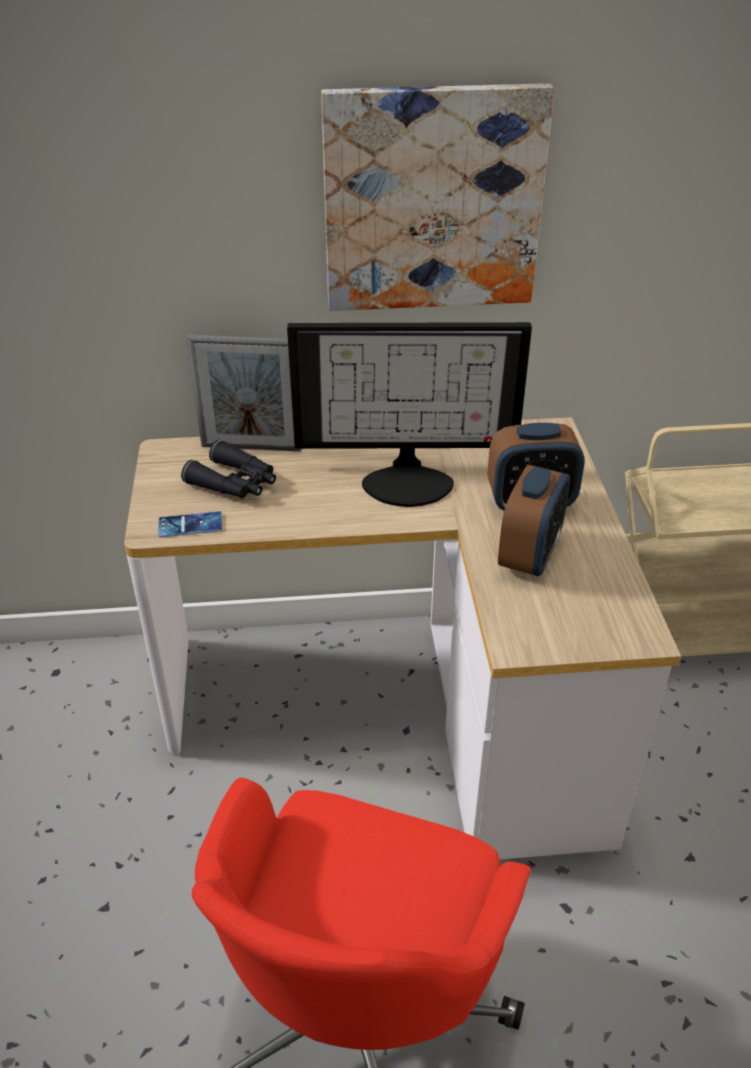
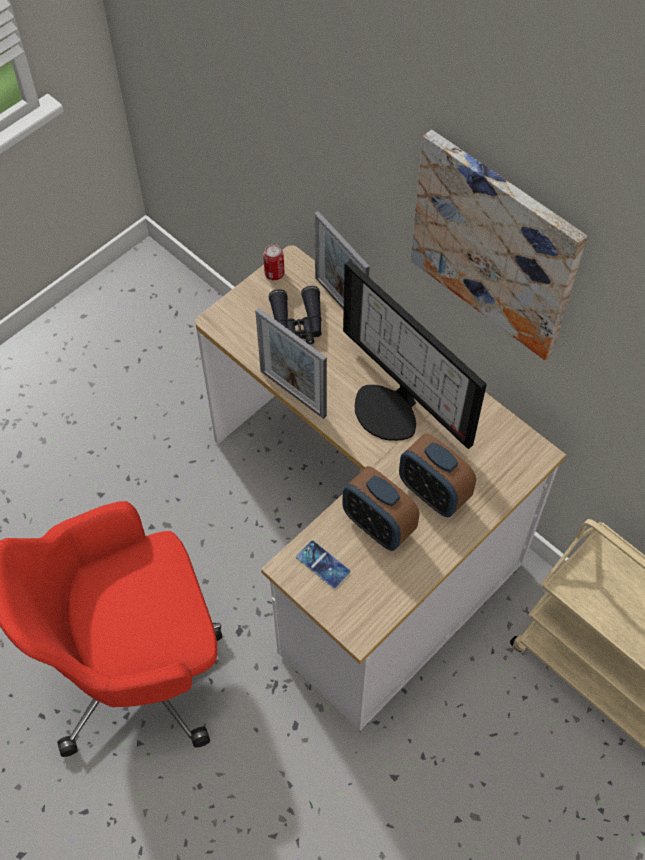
camera: 50 degrees right, 20 degrees up
(157, 467) = (274, 273): none -> can
(190, 525) = (240, 334): phone -> phone (323, 564)
(309, 528) = (293, 393): none -> picture frame
(529, 556) = (378, 525): alarm clock -> alarm clock turned 60 degrees clockwise

